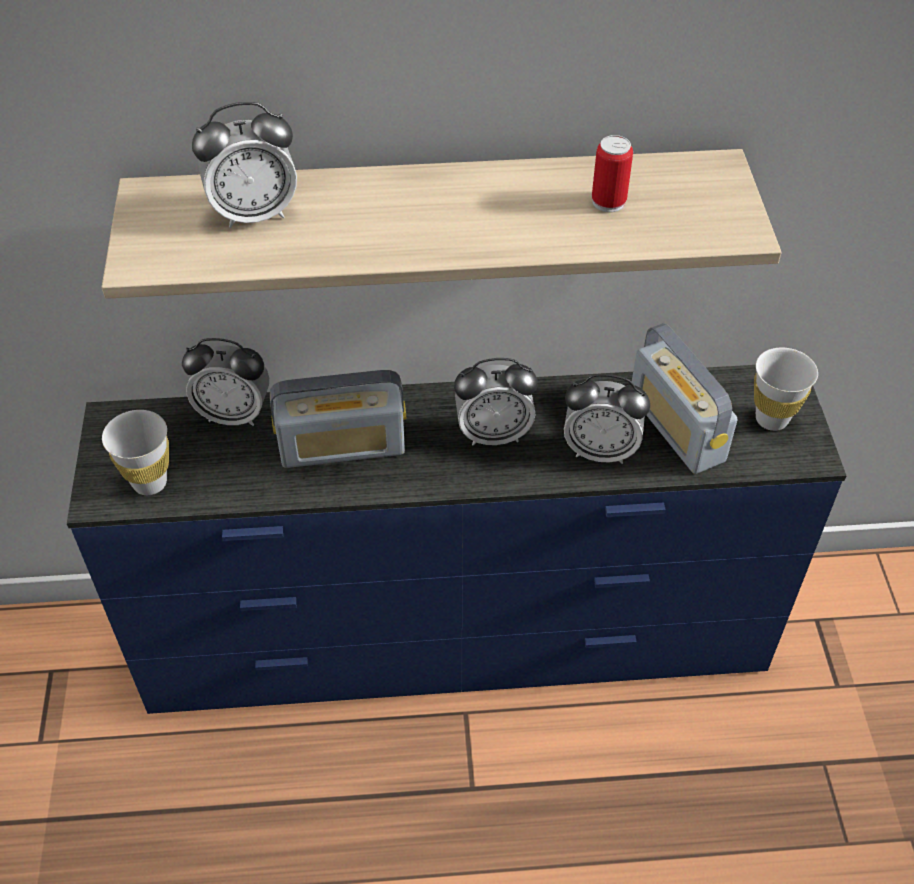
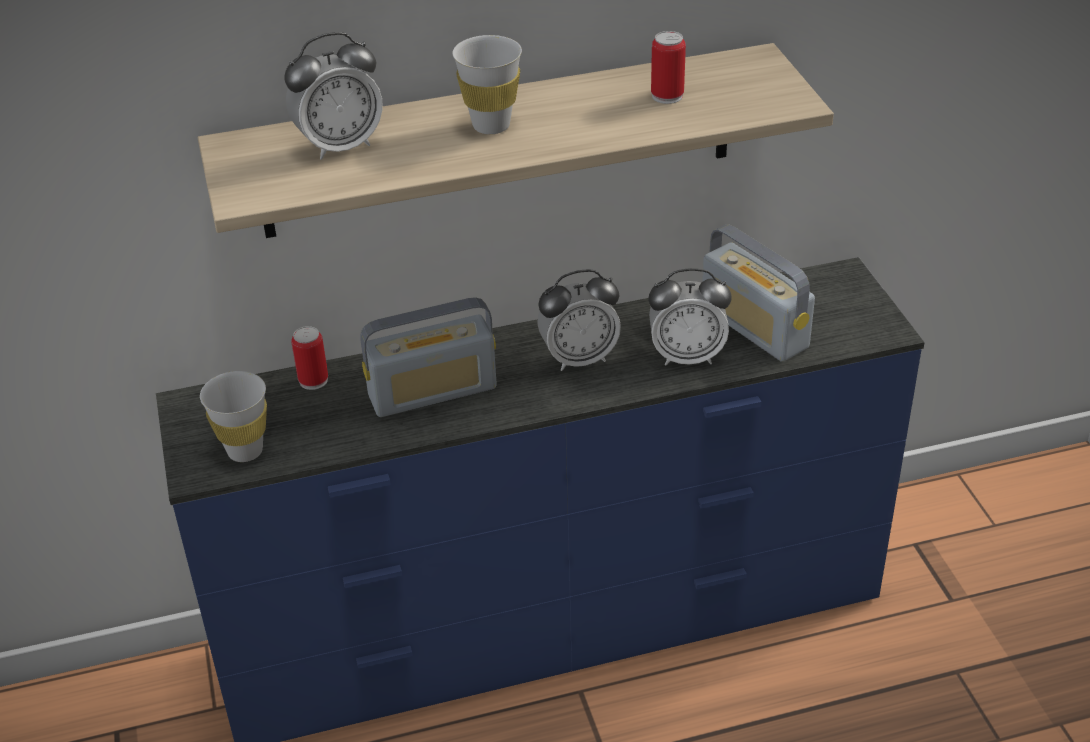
camera: 10 degrees left, 10 degrees down
(234, 414) = (313, 380): alarm clock -> can
(771, 419) = (841, 307): white cup -> white cup (491, 125)

